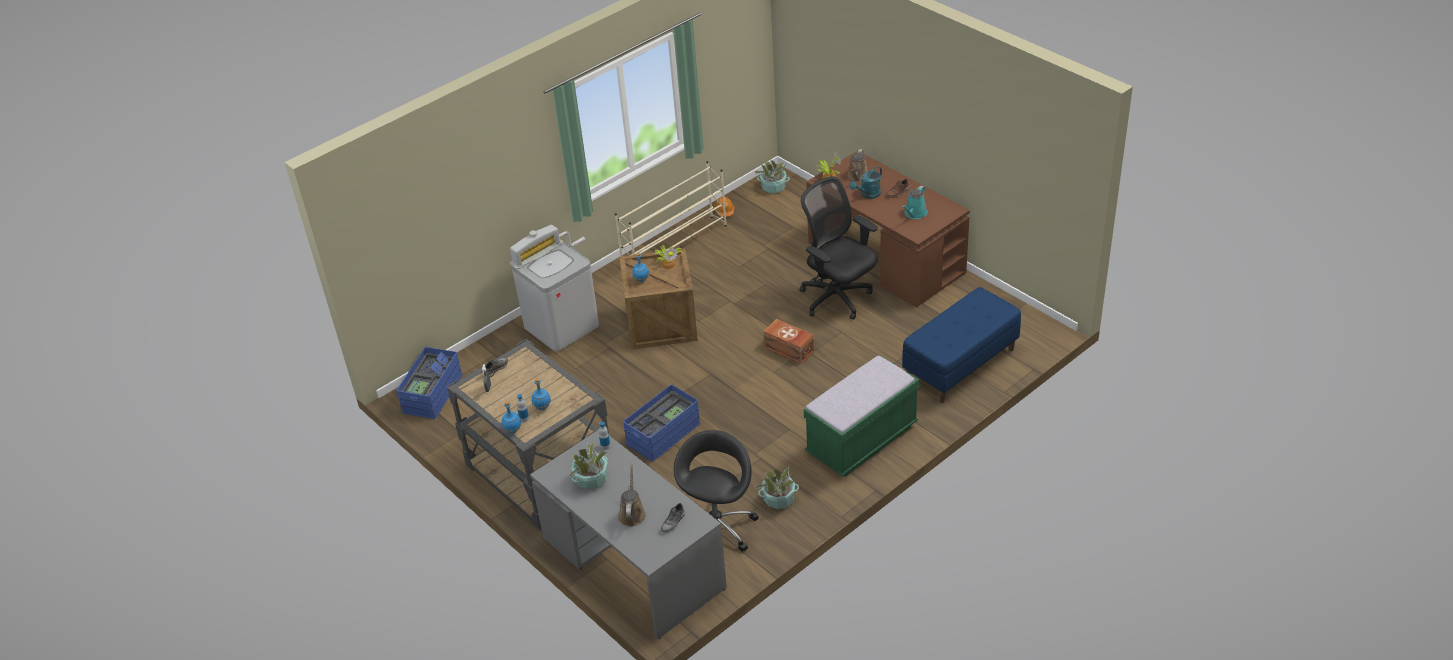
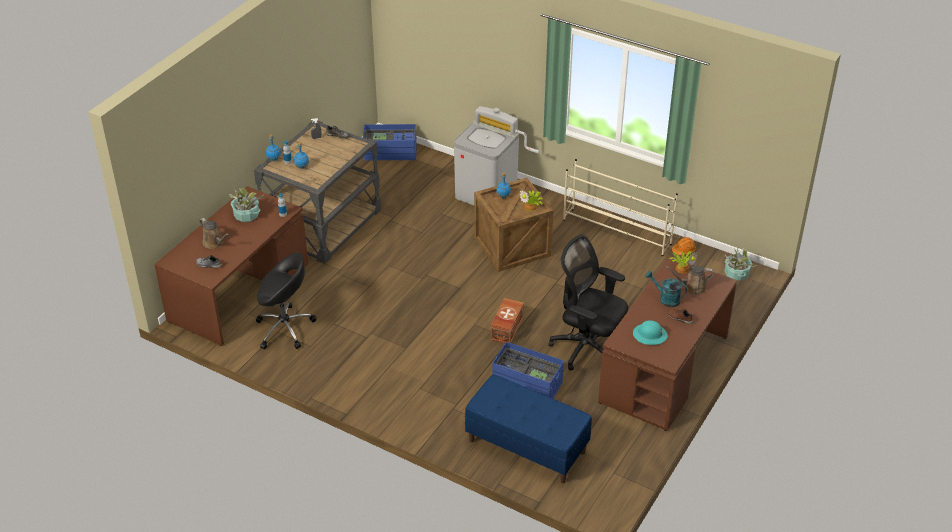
camera: 70 degrees right, 0 degrees up
(632, 513) = (214, 243): brown watering can -> brown watering can turned 60 degrees clockwise
(632, 563) = (238, 292): grey desk -> brown desk
(663, 434) = (380, 277): blue storage box -> blue storage box (527, 382)
(779, 499) = (322, 357): potted plant -> none
(839, 299) = (589, 348): black office chair -> black office chair turned 90 degrees counterclockwise
(862, 440) = (404, 395): green bench -> none
(914, 214) = (650, 335): turquoise watering can -> turquoise hard hat

